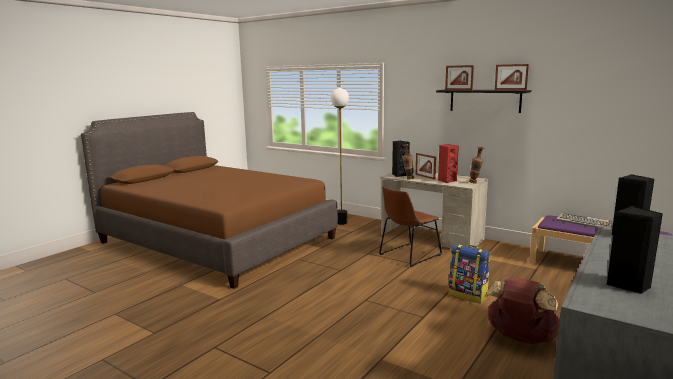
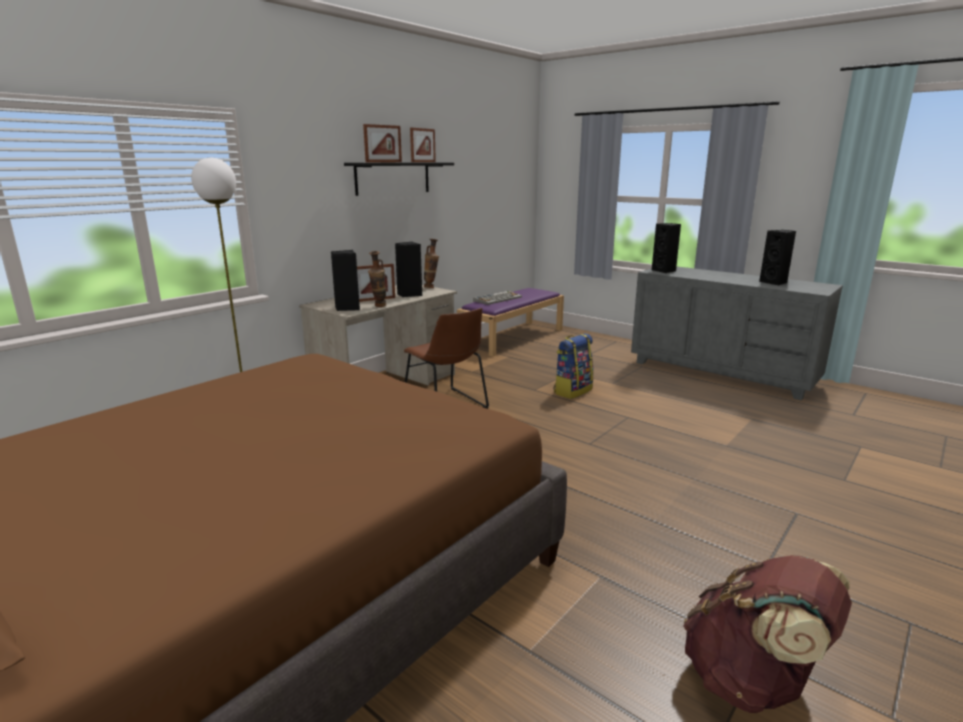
camera: 85 degrees left, 5 degrees up
(446, 181) = (409, 294): red speaker -> black speaker
(520, 338) = (657, 385): brown backpack -> brown backpack (752, 681)

